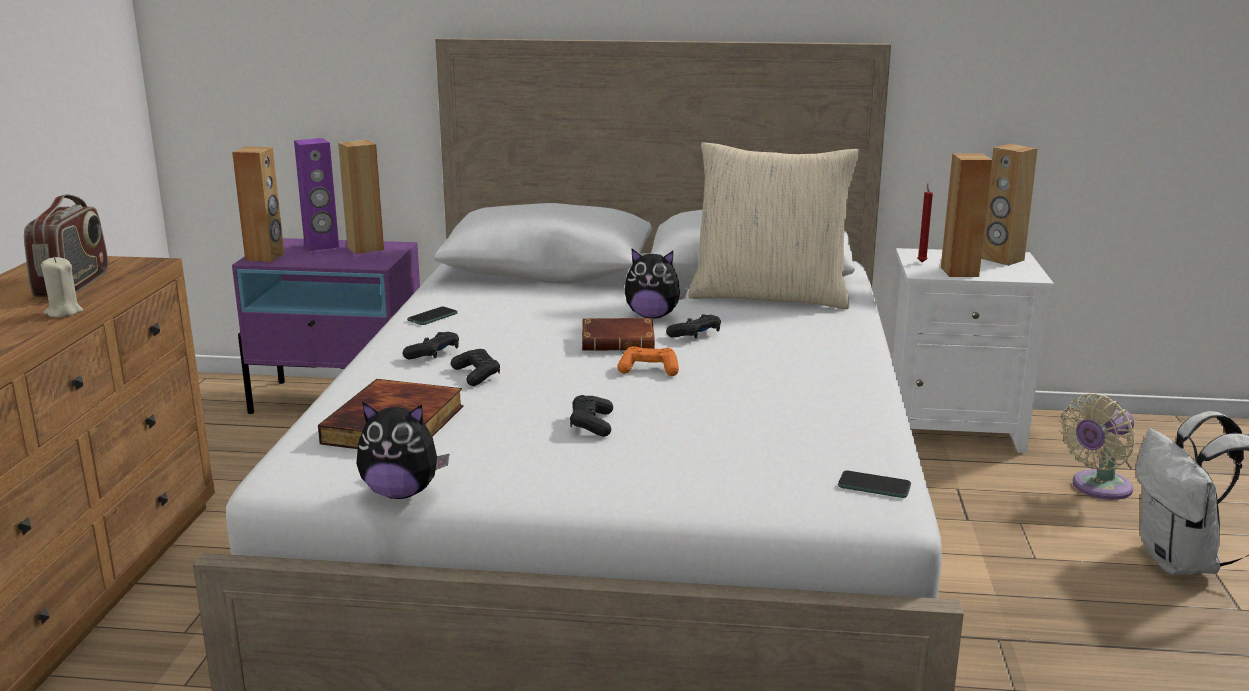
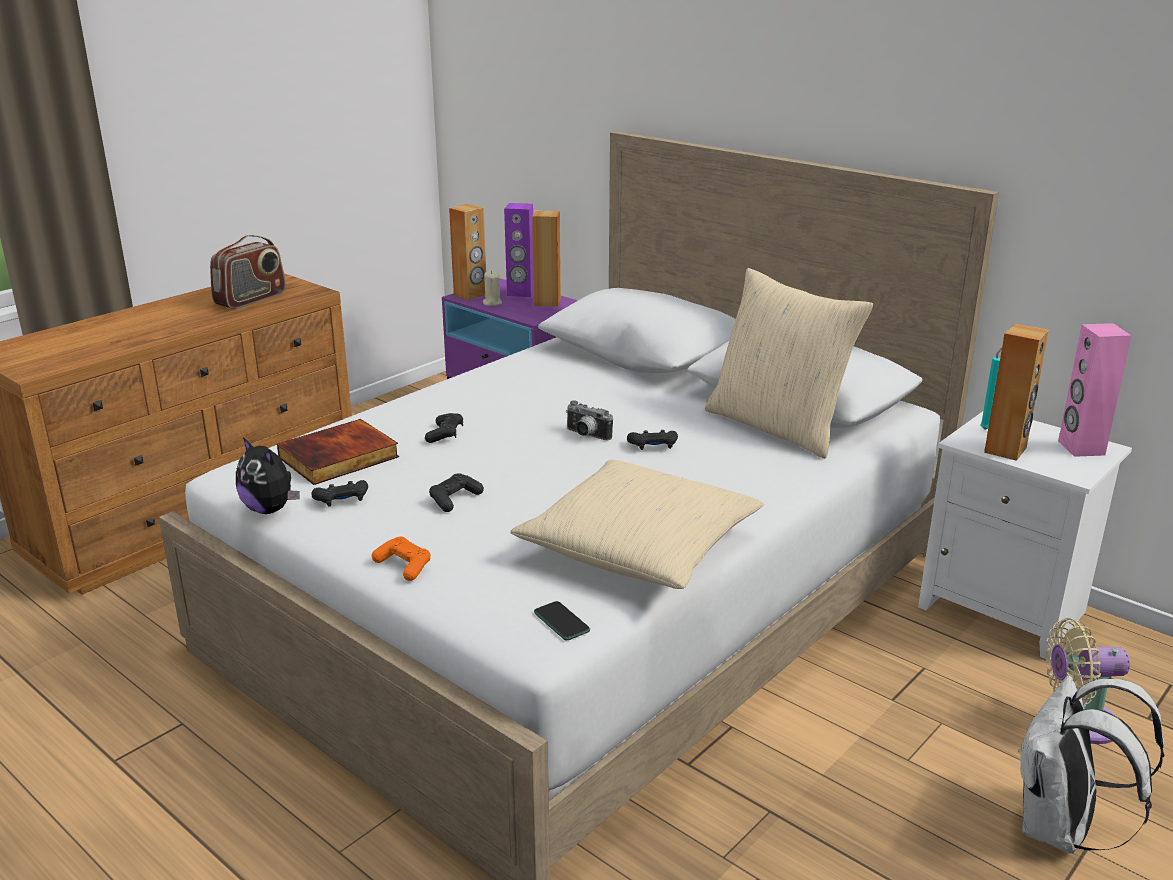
camera: 35 degrees right, 5 degrees up
(63, 312) = (214, 320): beige candle -> beige candle (492, 303)
(432, 317) = (492, 376): phone -> none
(434, 354) = (445, 408): black game controller -> black game controller (342, 500)
(620, 342) = (586, 436): brown book -> camera
(649, 370) = (566, 467): orange game controller -> orange game controller (404, 566)
(652, 316) = (648, 419): plush toy -> none
(827, 410) = (640, 546): none -> beige pillow
(921, 262) = (985, 429): red candle -> turquoise candle
(1002, 259) = (1080, 448): brown speaker -> pink speaker

